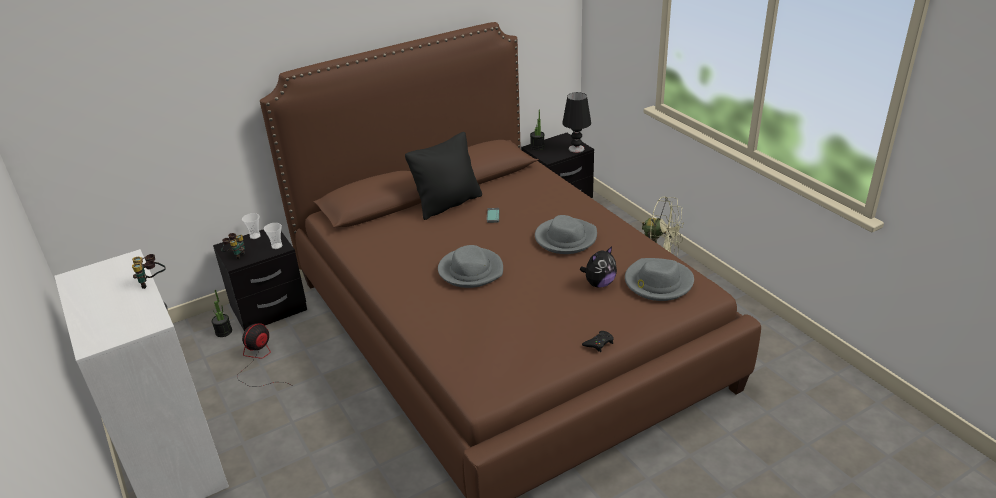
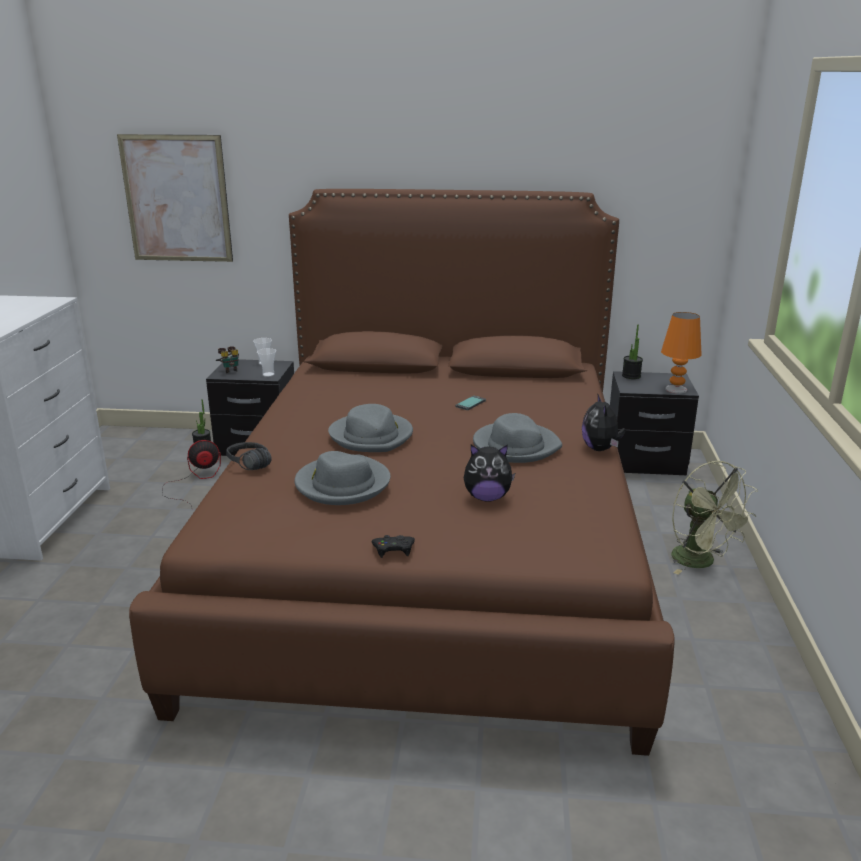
camera: 35 degrees right, 10 degrees down
(136, 115) = (176, 199): none -> picture
(153, 282) = (38, 316): binoculars -> none
(423, 333) = (244, 466): none -> black headphones
(448, 204) = (441, 381): black pillow -> none
(576, 148) = (676, 389): black table lamp -> orange table lamp
(612, 219) = (600, 449): none -> plush toy
(658, 282) = (560, 523): grey hat -> grey hat (342, 484)

